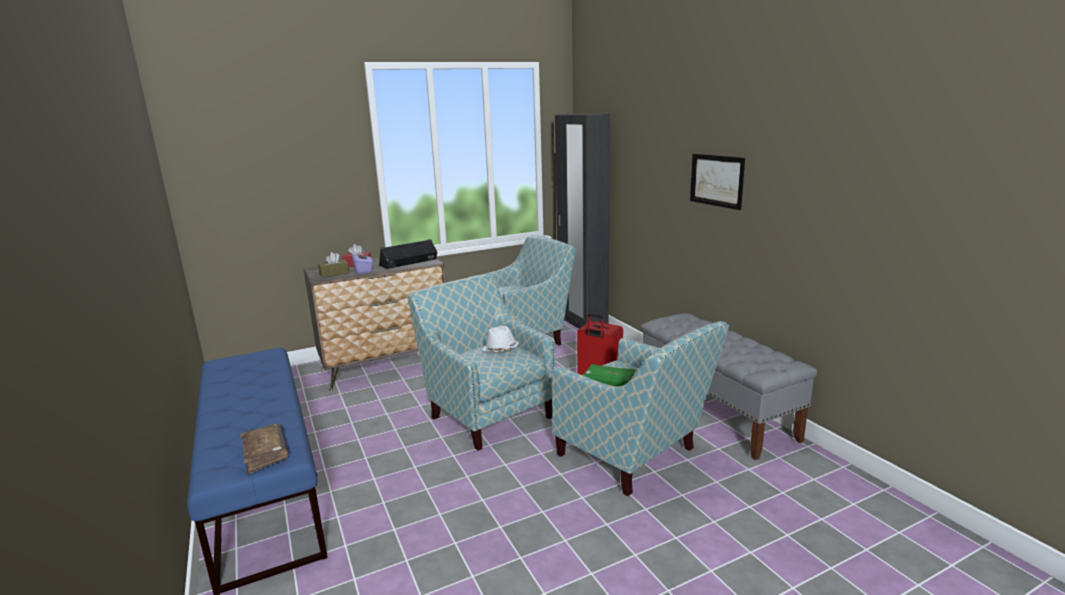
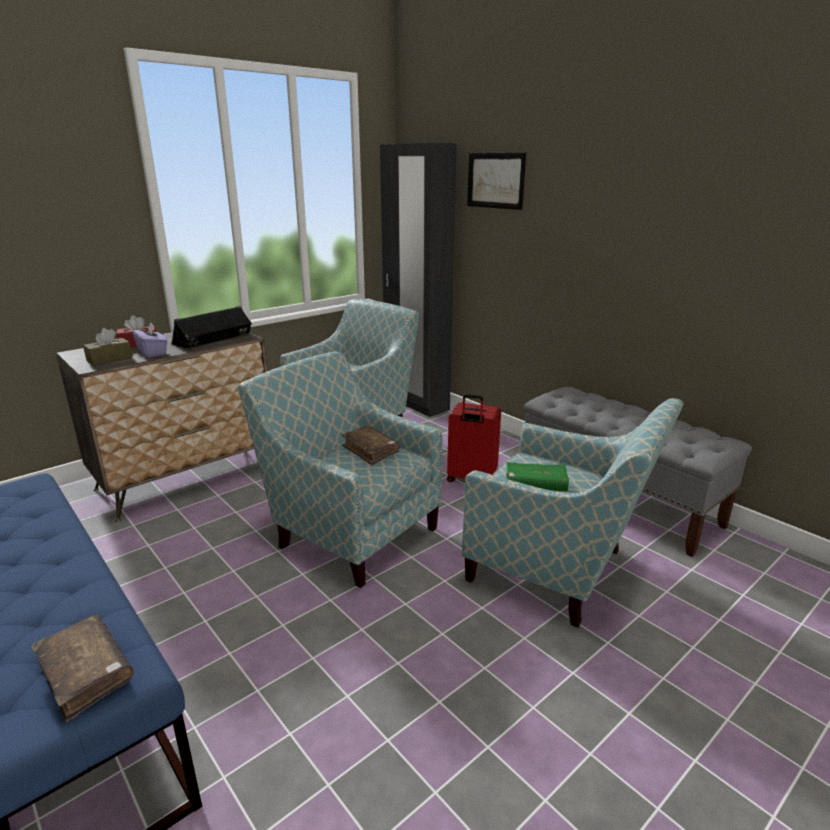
camera: 15 degrees left, 5 degrees up
(500, 350) = (370, 451): white hat -> brown book
(716, 180) = (615, 224): picture -> picture (495, 180)

